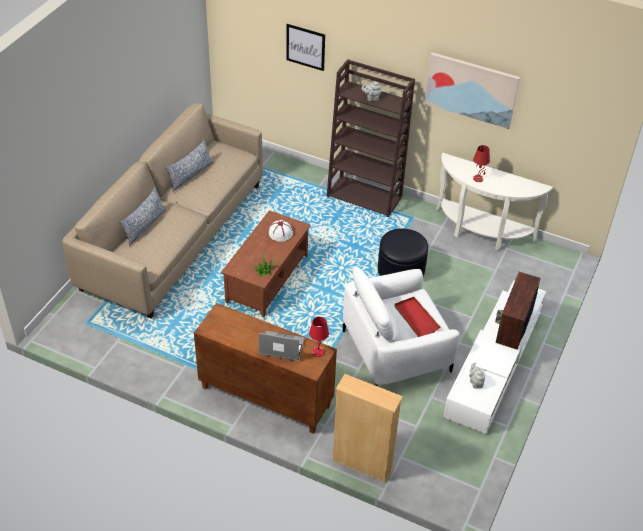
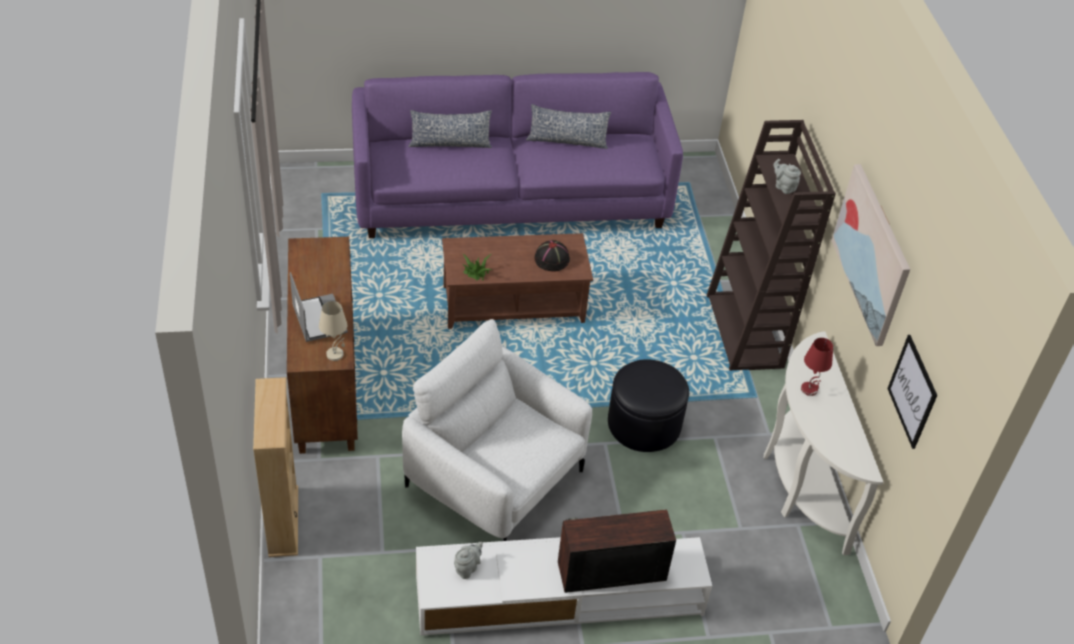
camera: 55 degrees right, 0 degrees up
(173, 236) = (511, 197): beige sofa -> purple sofa
(280, 233) = (552, 259): white hat -> black hat
(305, 47) = (788, 79): picture -> picture (912, 391)
(318, 352) = (335, 354): red table lamp -> beige table lamp
(416, 318) = (514, 447): red tray -> none

